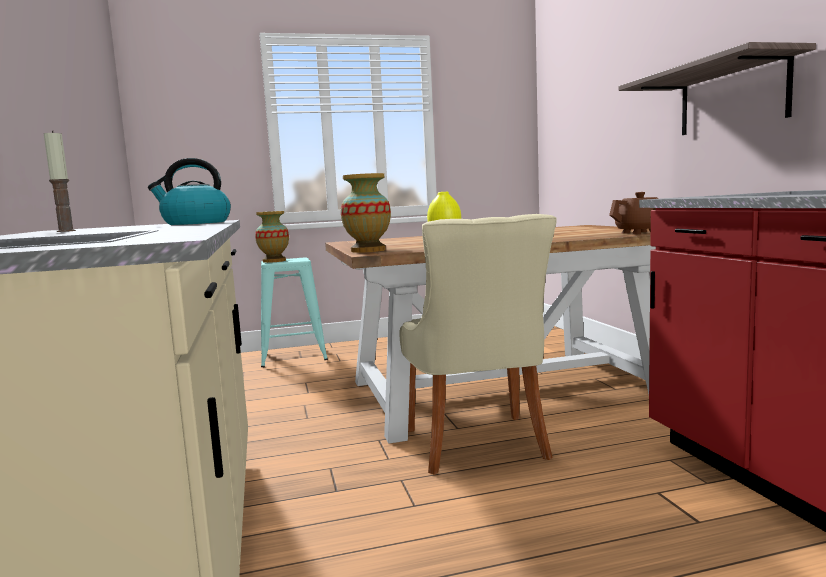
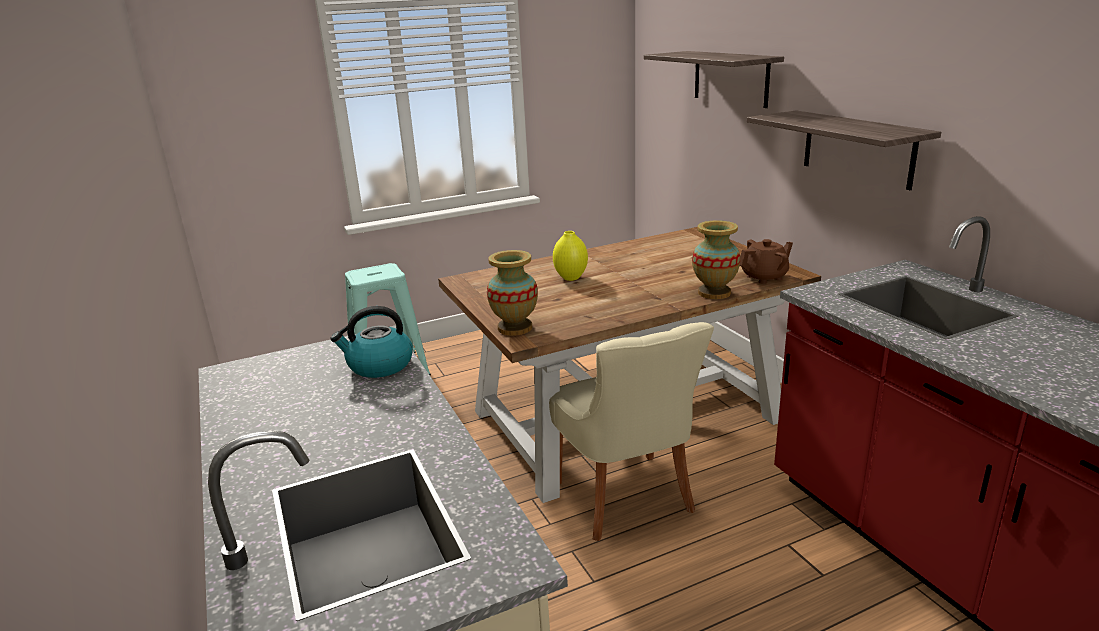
camera: 10 degrees left, 15 degrees up
(66, 231) = (268, 405): candle -> none
(274, 261) = (363, 276): vase -> vase (714, 293)
(612, 82) = (730, 78): none -> shelf

